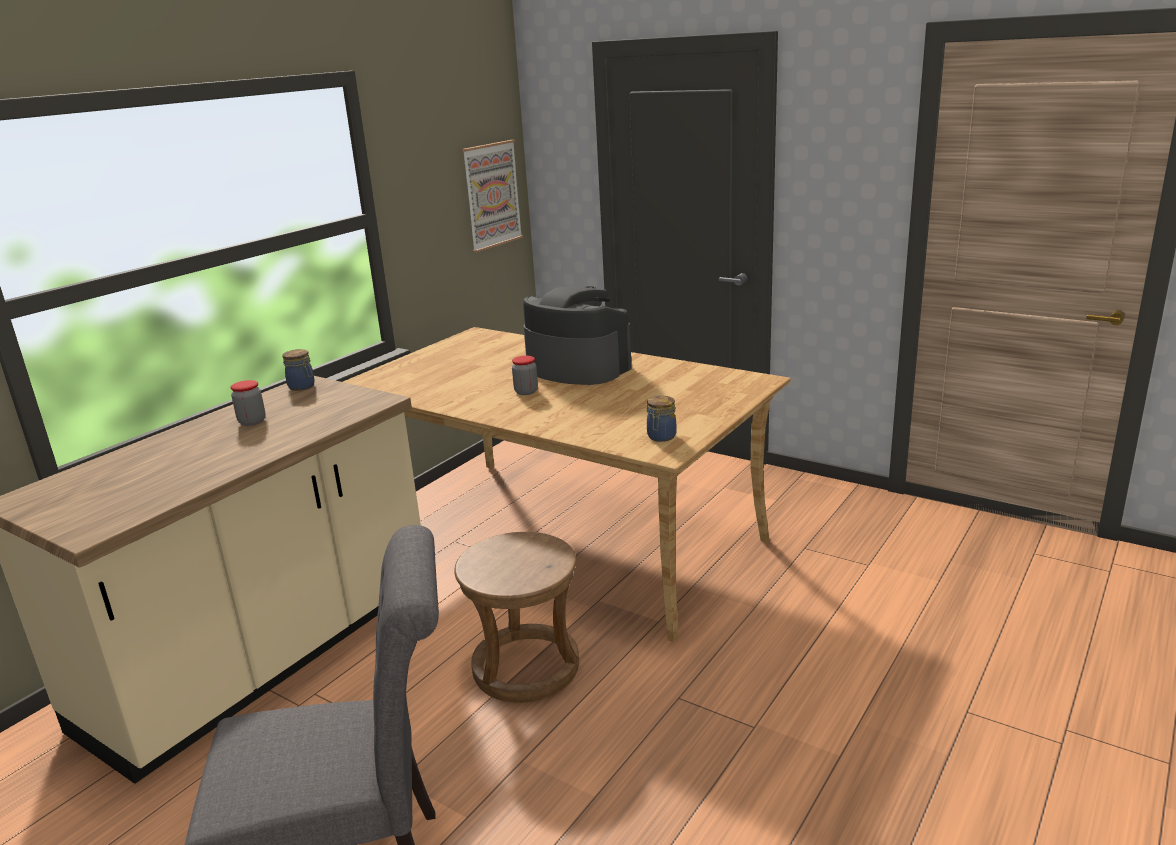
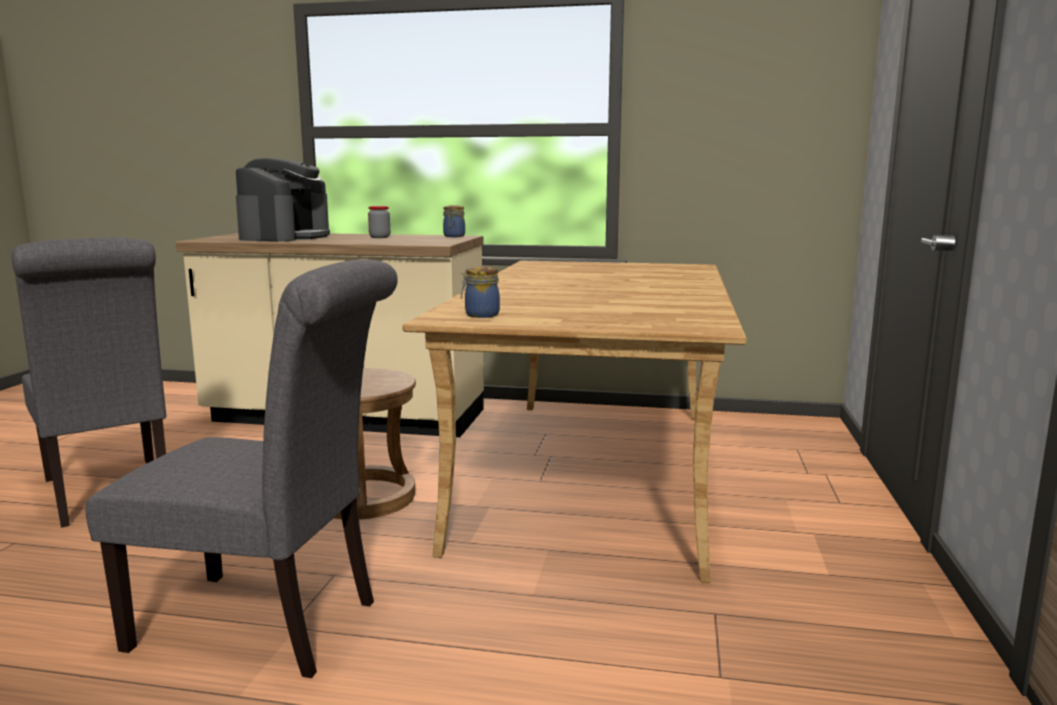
camera: 65 degrees right, 10 degrees down
(491, 195) = (796, 134): picture -> none
(526, 392) = (561, 284): jar -> none
(577, 368) = (646, 287): coffee machine -> coffee machine (286, 237)
(747, 737) = (269, 625): none -> grey chair

